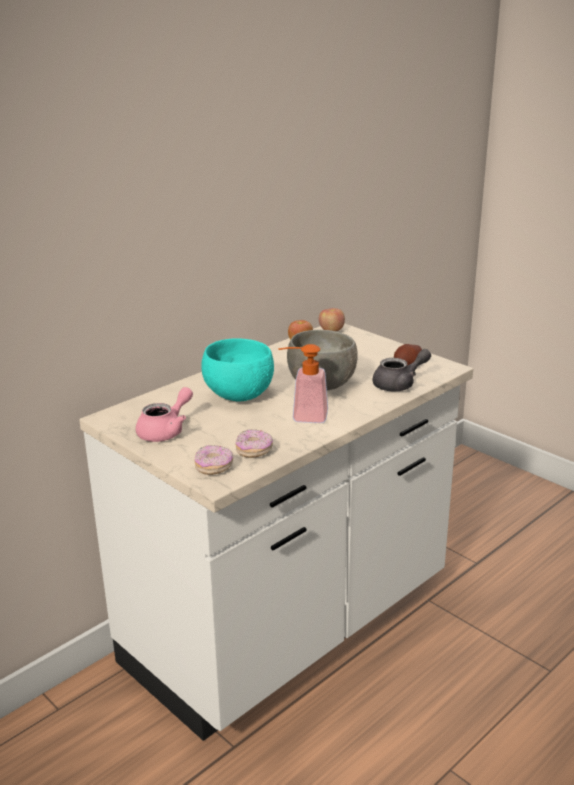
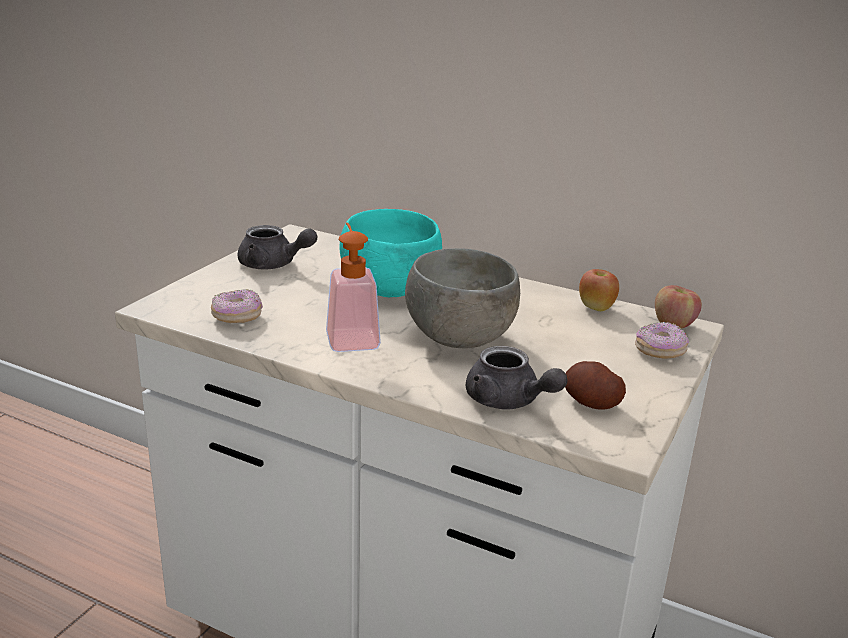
camera: 70 degrees right, 0 degrees up
(166, 431) = (273, 265): pink teapot -> grey teapot
(214, 467) = (190, 301): donut -> donut (660, 352)

